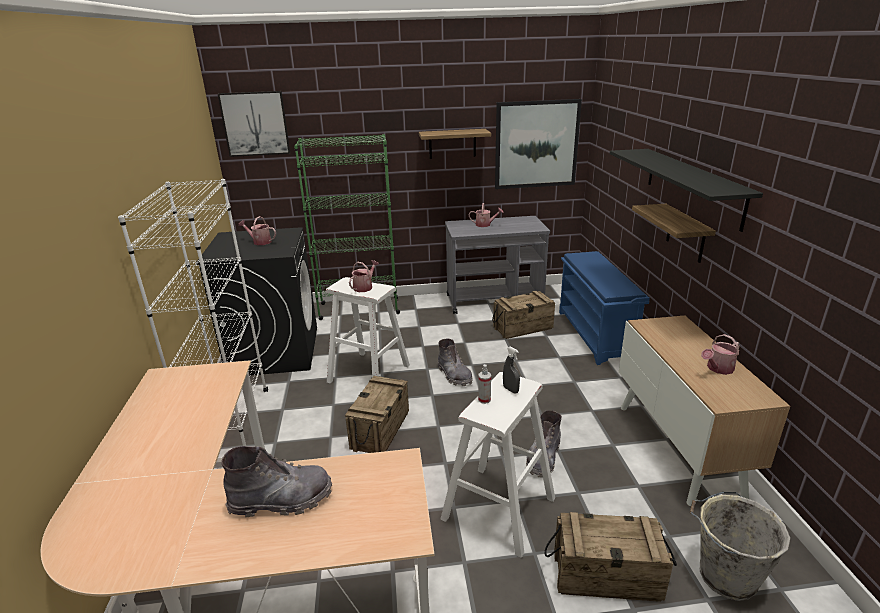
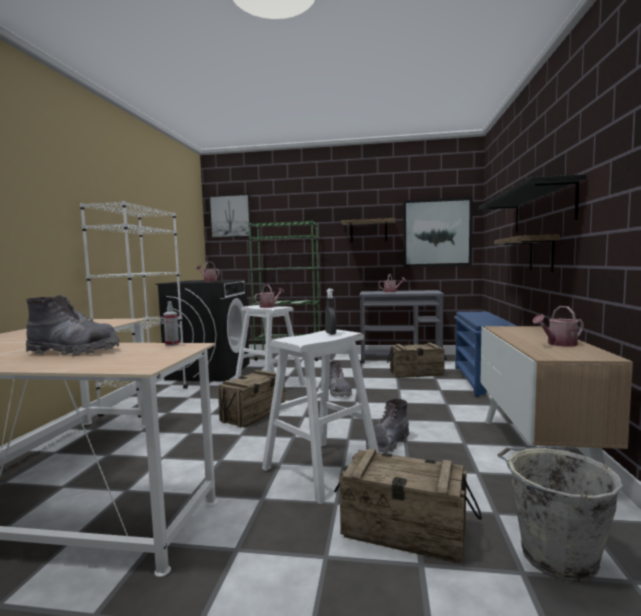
camera: 15 degrees right, 20 degrees down
(484, 399) = (302, 336): spray bottle -> spray bottle (172, 344)

